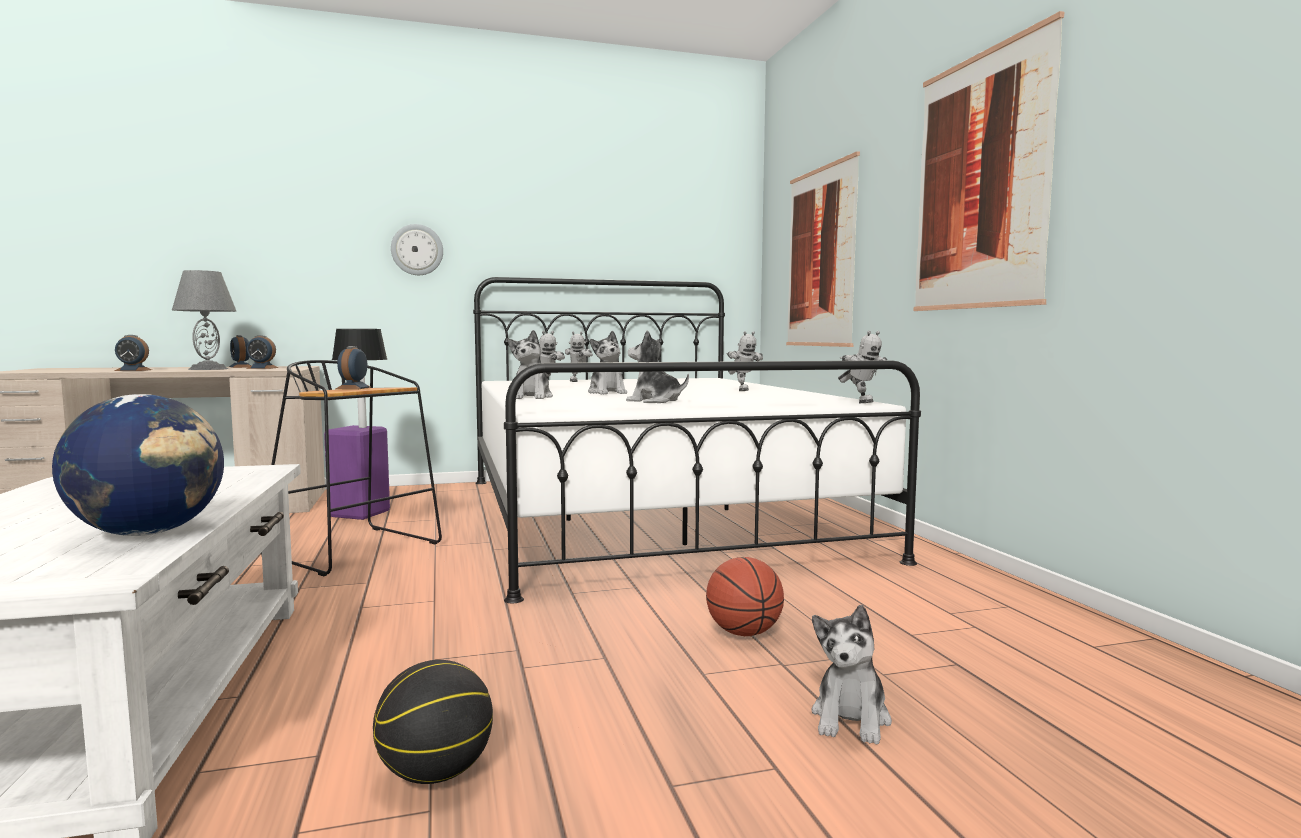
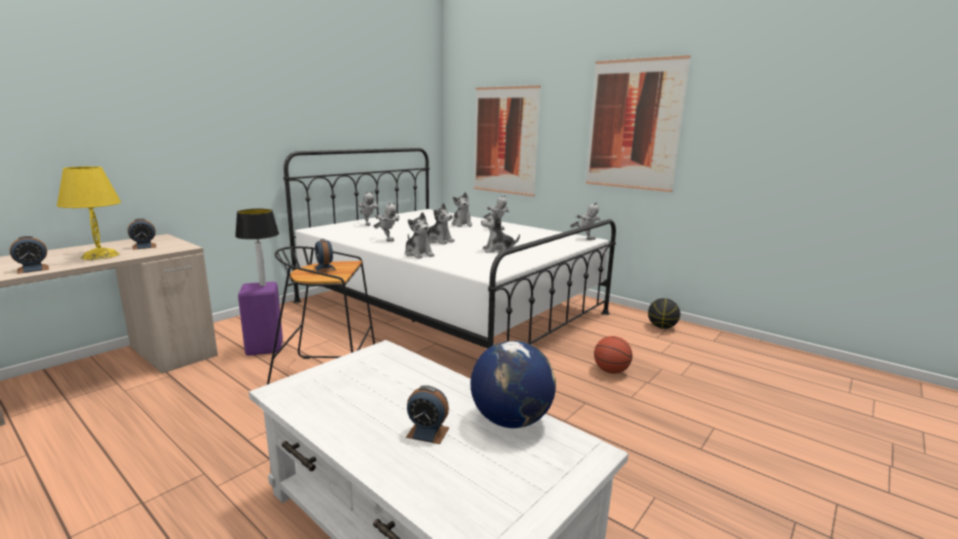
camera: 35 degrees left, 10 degrees up
(208, 369) = (100, 255): grey table lamp -> yellow table lamp
(241, 367) = (108, 246): alarm clock -> alarm clock (428, 432)
(417, 250) = (236, 131): wall clock -> none
(436, 774) = (629, 482): basketball -> basketball (662, 327)
(851, 718) = (701, 398): plush toy -> plush toy (462, 224)

